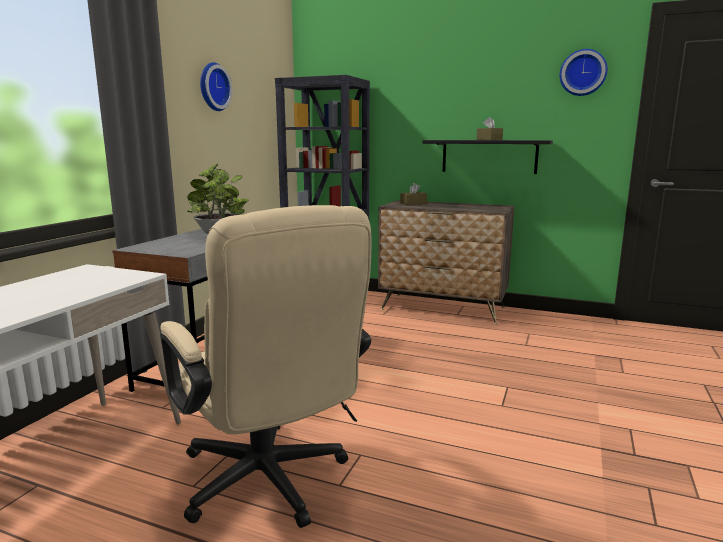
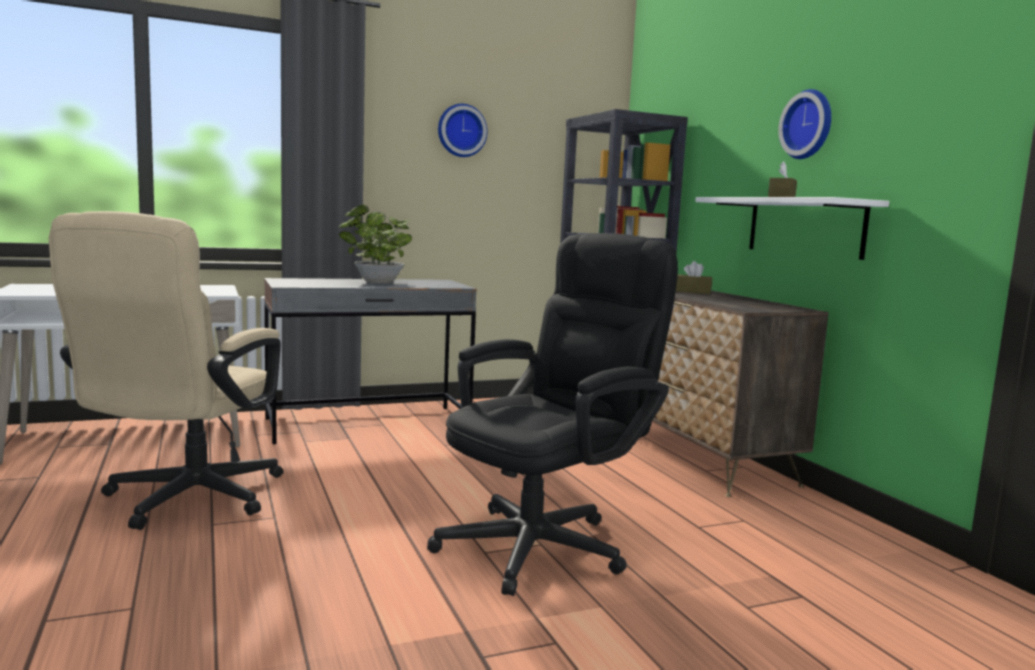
camera: 45 degrees right, 5 degrees down
(489, 156) = (804, 227): black shelf -> white shelf
(507, 385) = (546, 542): none -> black office chair
(583, 73) = (941, 77): wall clock -> wall clock (809, 125)

